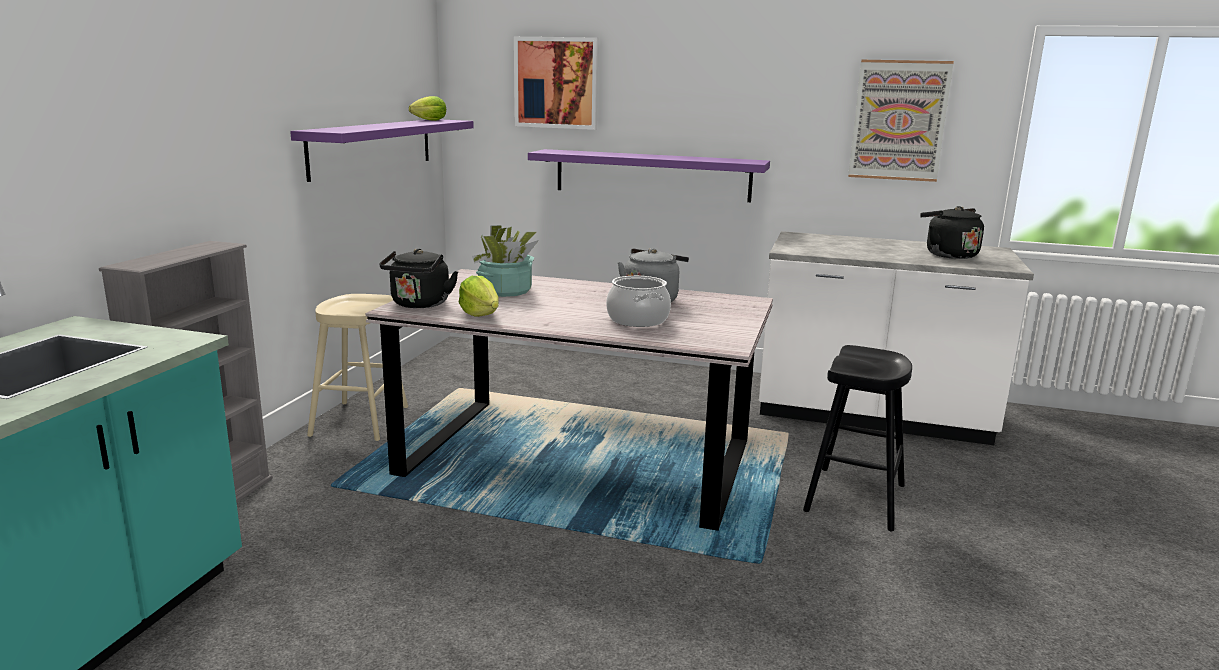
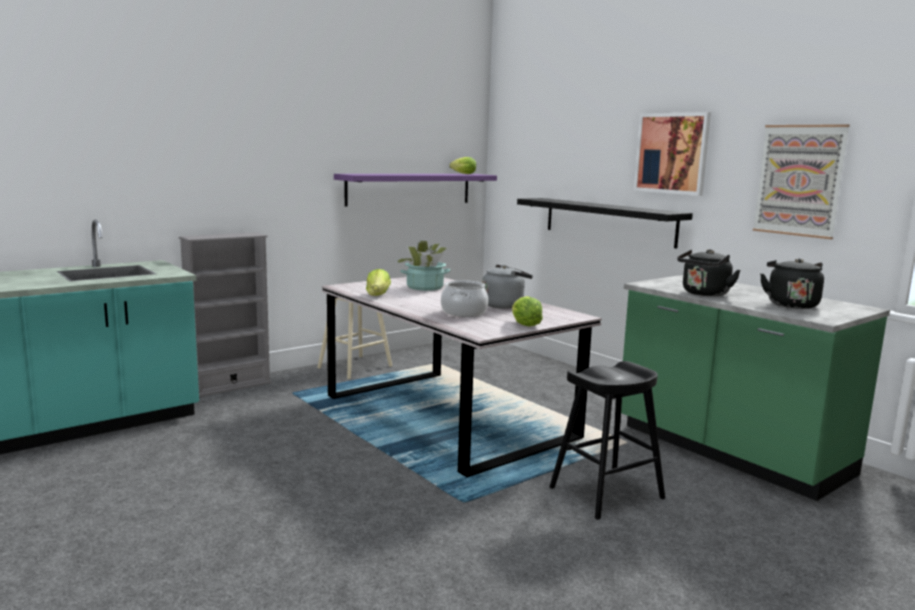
camera: 35 degrees right, 5 degrees down
(419, 305) = (358, 286): black kettle -> black kettle (704, 294)
(556, 83) = (552, 148): picture -> picture (671, 153)
(652, 175) = (608, 221): purple shelf -> black shelf
(737, 324) = (525, 325): none -> lettuce
(872, 415) = (729, 451): white counter -> green counter

